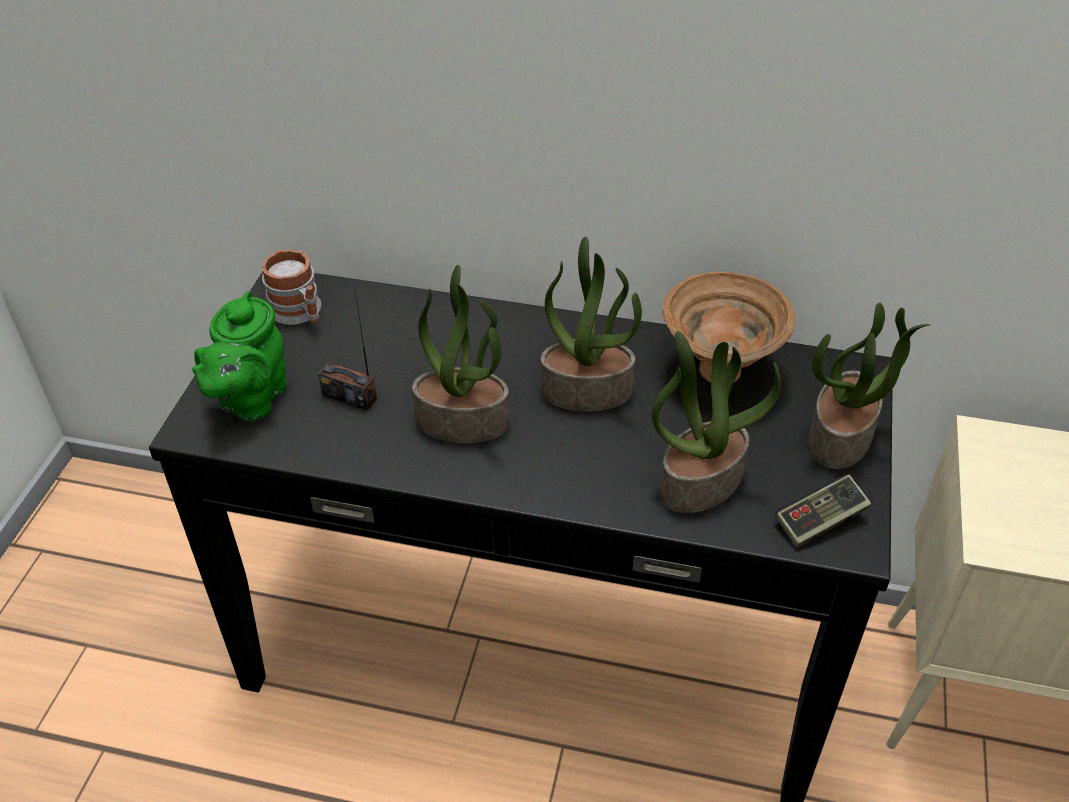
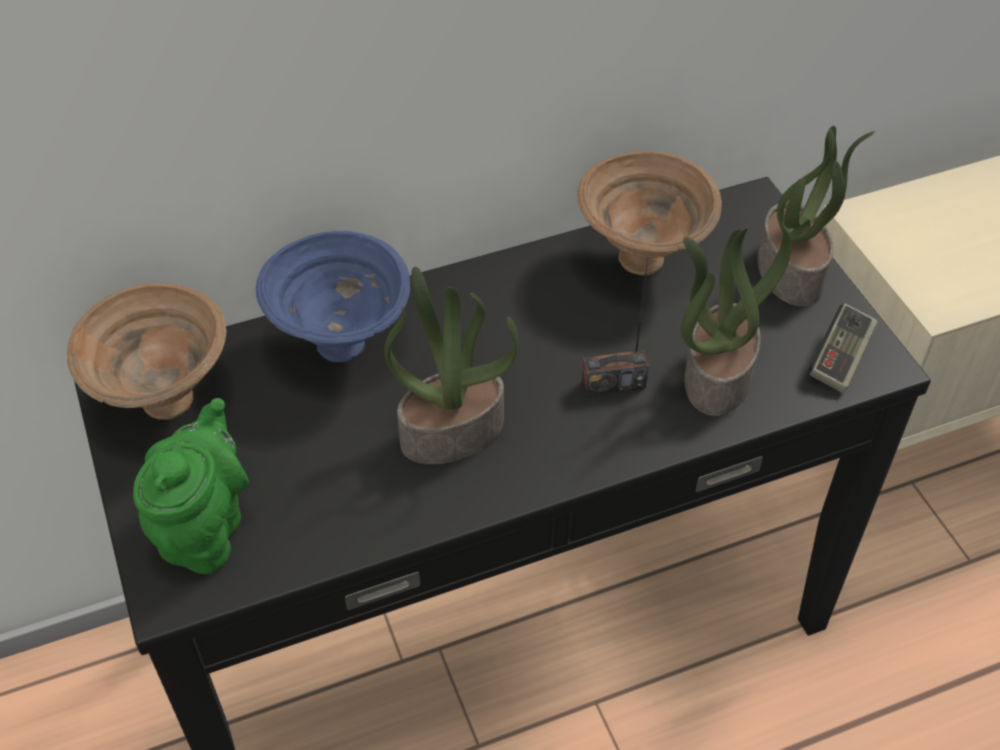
camera: 35 degrees left, 5 degrees up
(250, 400) = (205, 528): green teapot -> green teapot turned 150 degrees counterclockwise
(299, 313) = (167, 404): mug -> brown bowl
(349, 396) = (311, 467): radio -> radio (613, 383)
(443, 331) = (344, 347): none -> blue bowl
(587, 390) = (541, 338): potted plant -> none

